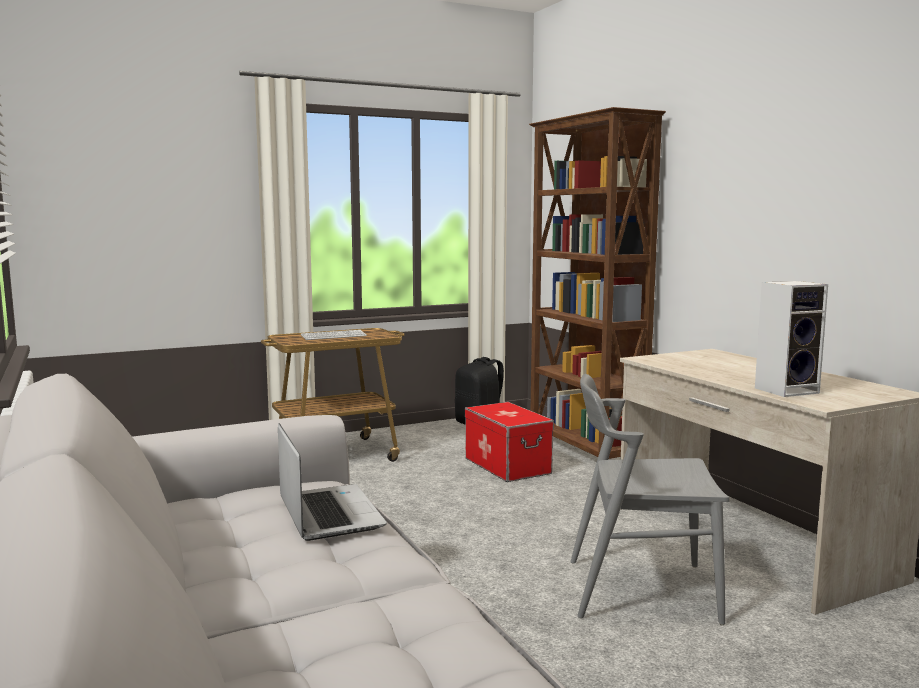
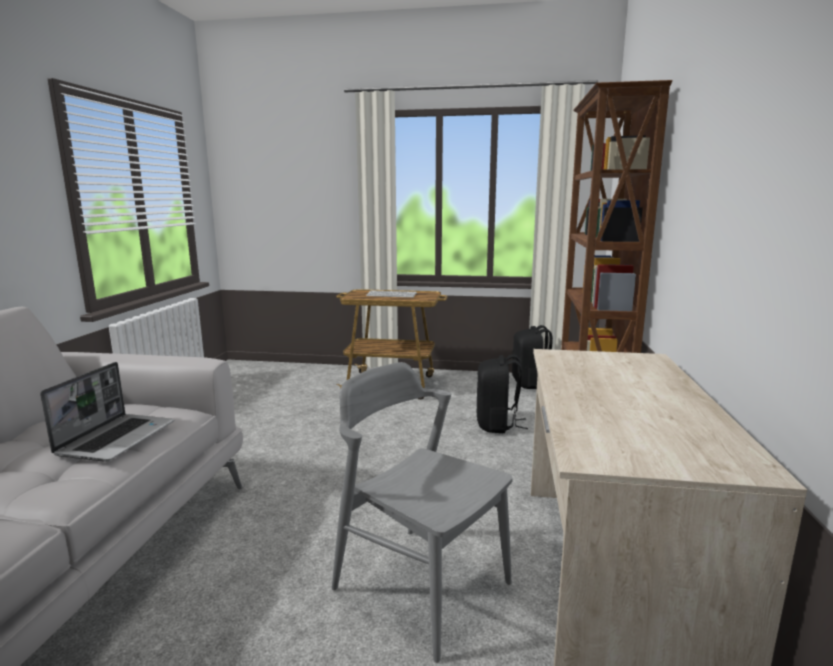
camera: 35 degrees right, 5 degrees up
(508, 466) = (497, 425): storage box -> black backpack
(787, 390) = (598, 426): speaker -> none

